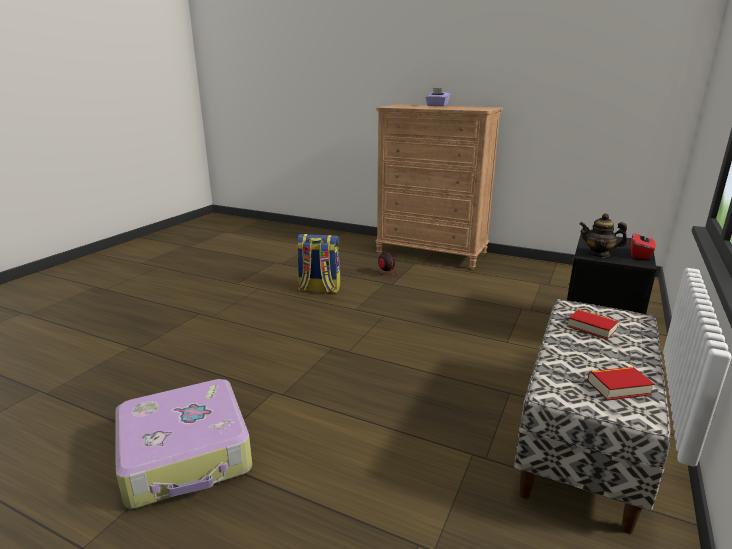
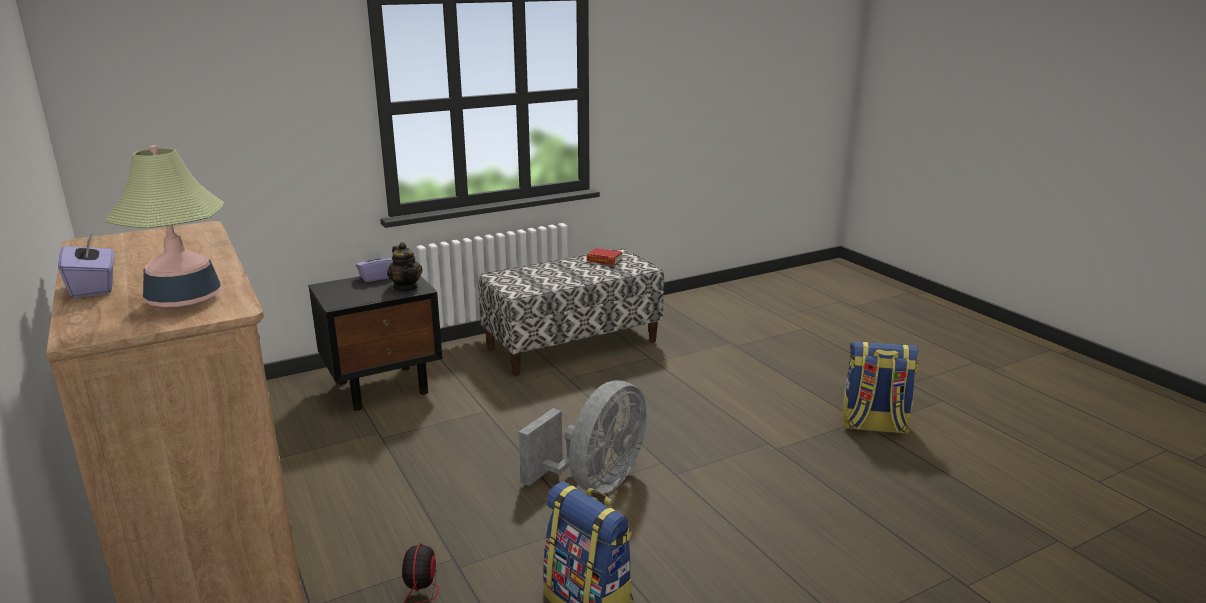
camera: 145 degrees left, 0 degrees up
(186, 455) = (873, 426): suitcase -> backpack
(374, 327) = (594, 482): none -> grey fan
(404, 106) = (184, 300): none -> table lamp
(591, 328) = (543, 280): book -> none
(640, 255) = (377, 277): red tissue box -> purple tissue box

